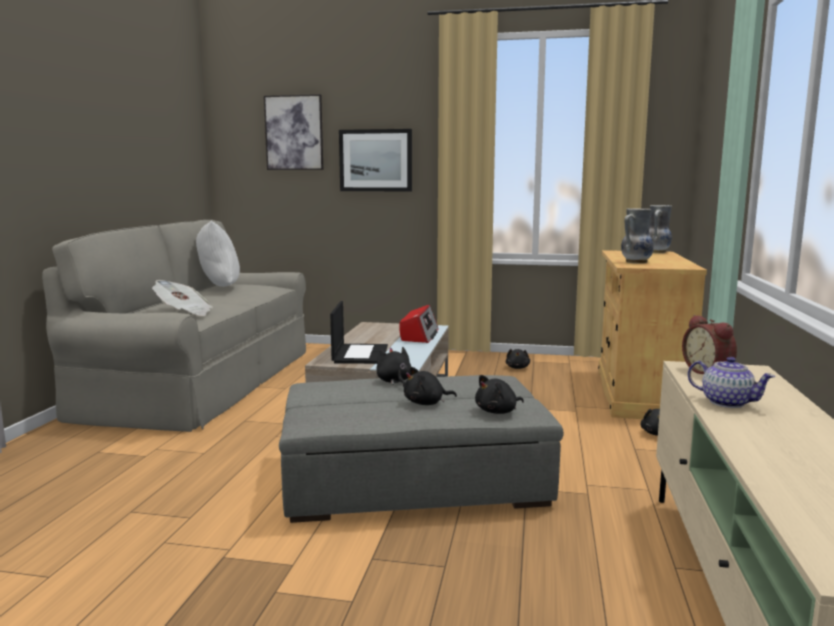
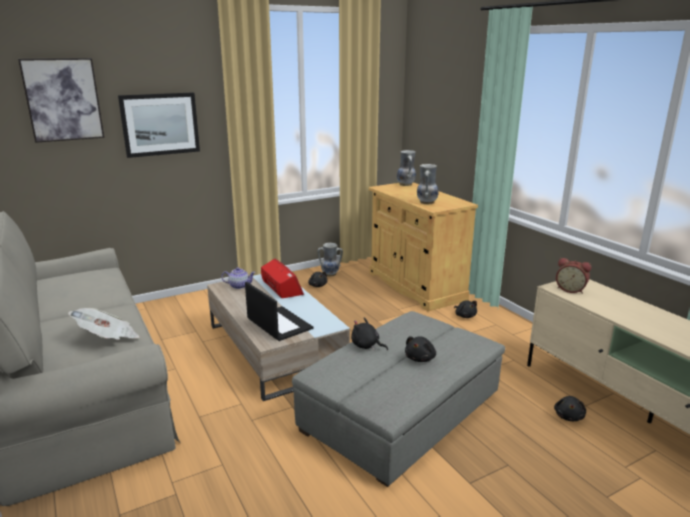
camera: 40 degrees left, 10 degrees up
(218, 288) = (55, 290): white pillow -> none
(498, 411) = (466, 348): black plush toy -> black plush toy (569, 416)
(548, 363) = (330, 274): none -> vase
(726, 402) = (617, 313): teapot -> teapot (239, 286)

